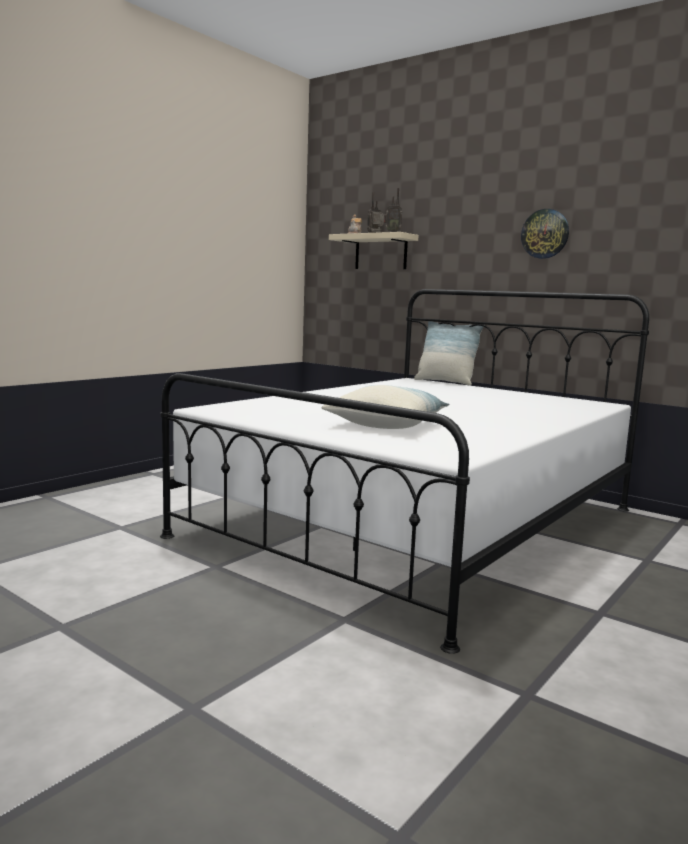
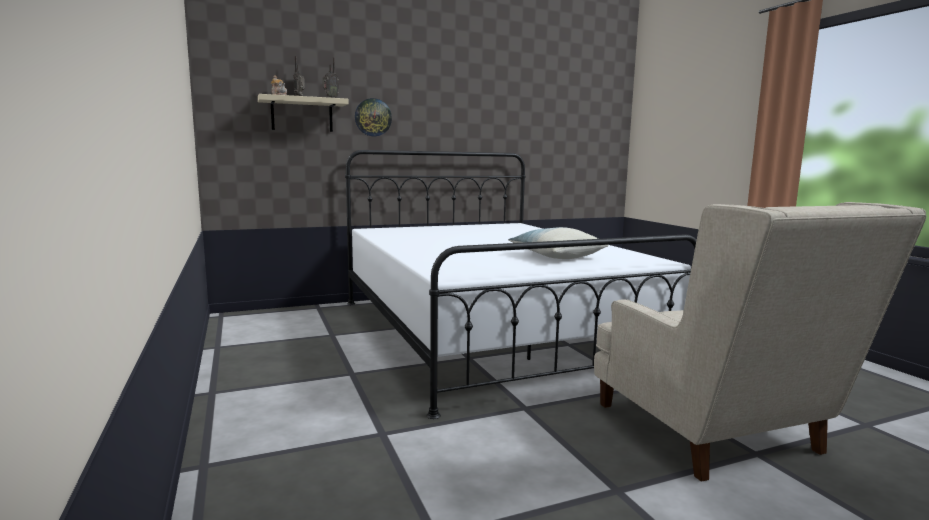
camera: 60 degrees left, 0 degrees up
(228, 678) = (718, 436): none -> beige armchair
(445, 382) = (393, 227): pillow -> none
(545, 234) = (452, 109): wall clock -> wall clock (373, 117)

